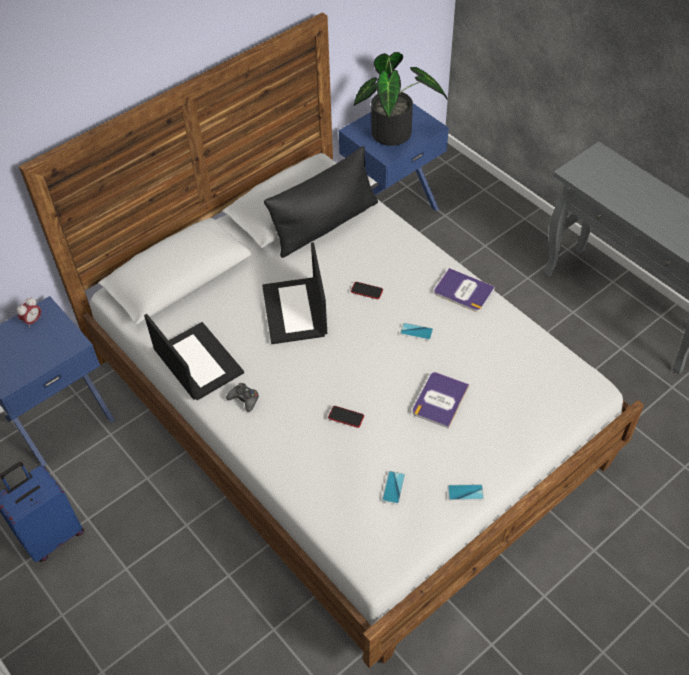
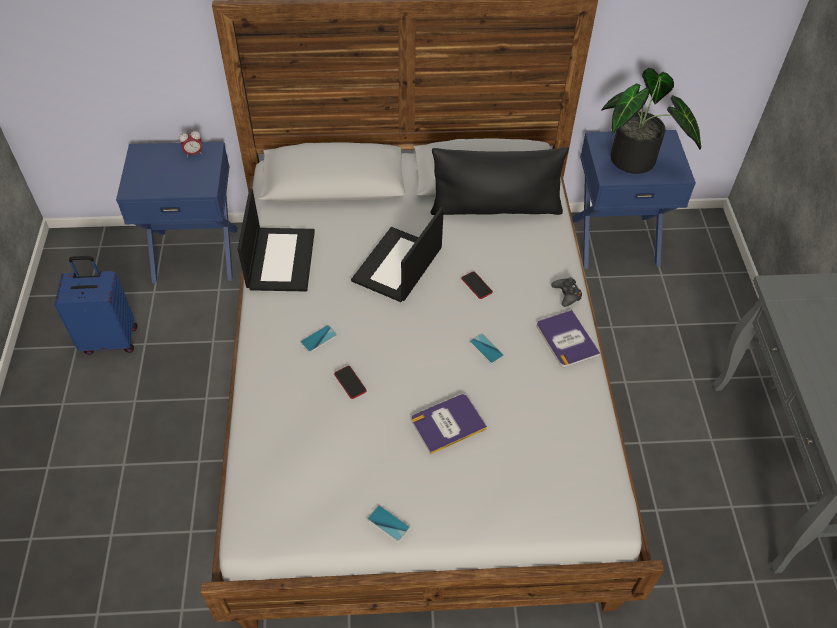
camera: 35 degrees right, 0 degrees up
(244, 399) = (285, 313): black game controller -> black game controller (566, 294)
(393, 487) = (329, 472): phone -> phone (318, 339)

